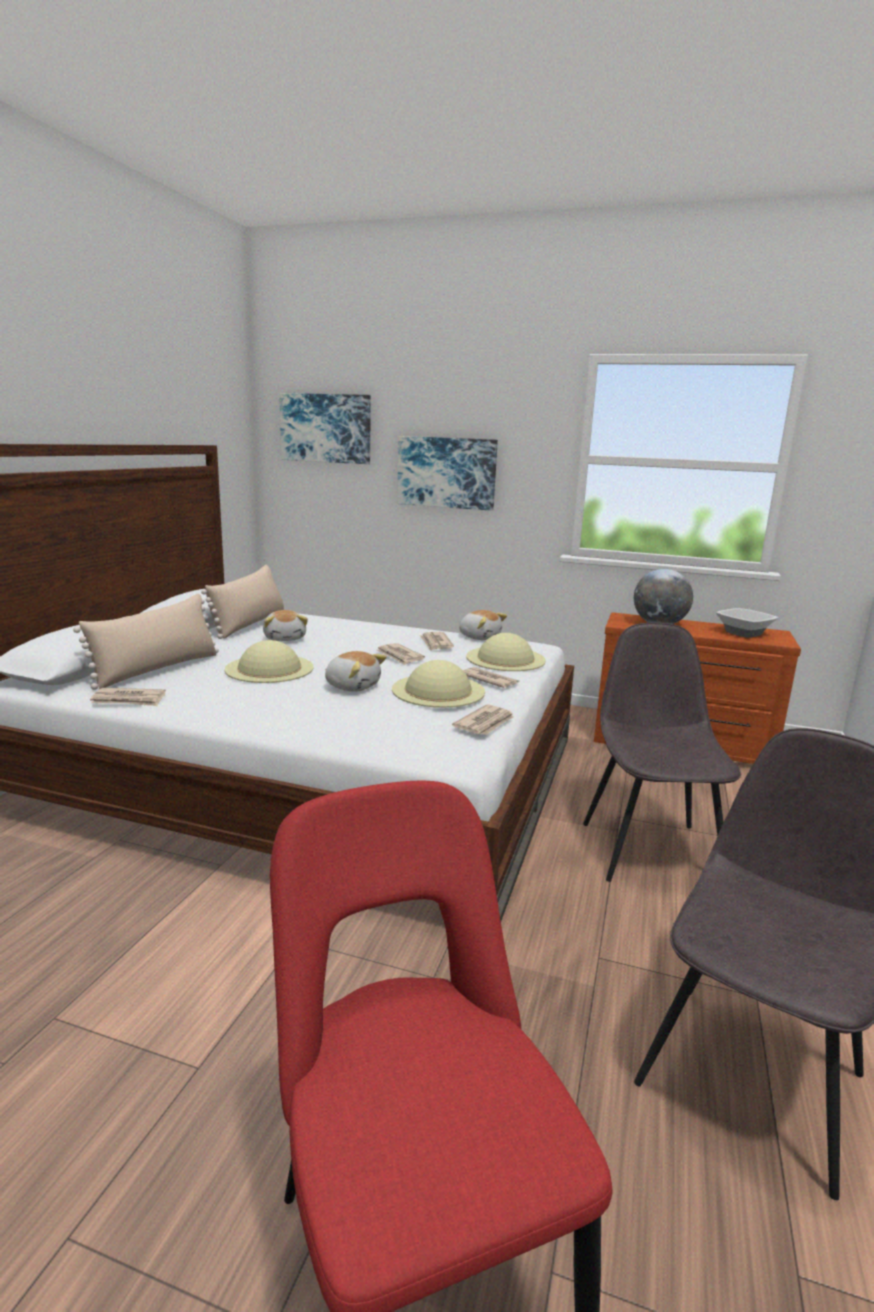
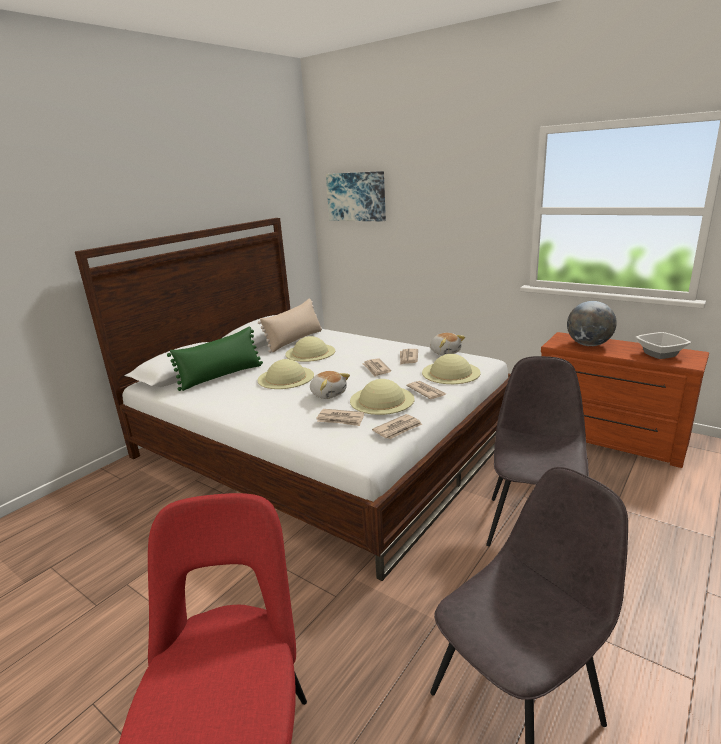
camera: 20 degrees right, 5 degrees up
(129, 700) = (194, 399): newspaper -> newspaper (340, 419)
(157, 669) = (221, 376): beige pillow -> green pillow
(285, 638) = (310, 352): plush toy -> beige hat
(447, 472) = (437, 225): picture -> none

